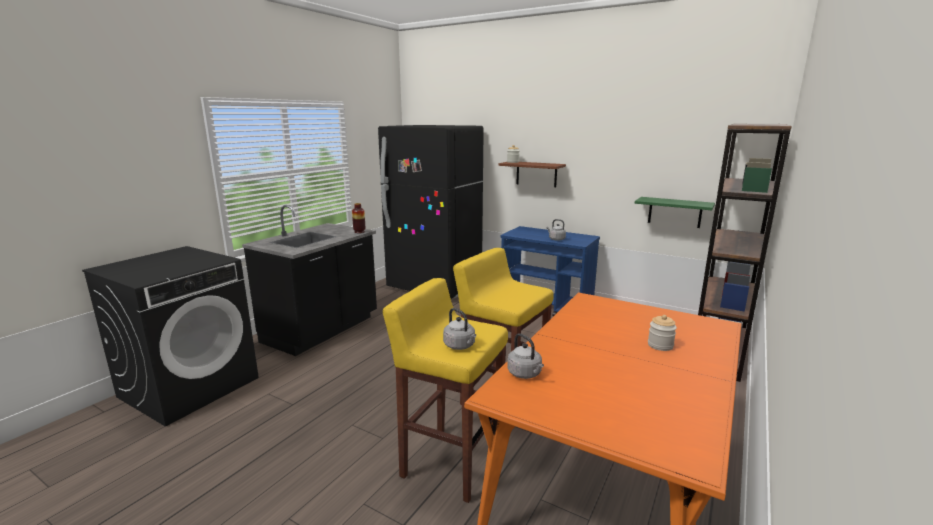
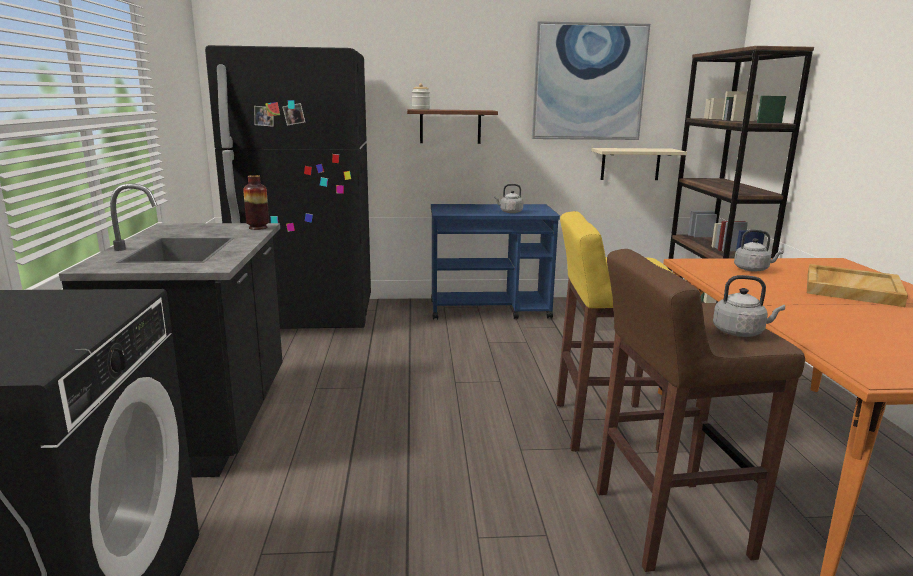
camera: 35 degrees left, 0 degrees up
(450, 462) = (668, 523): yellow stool -> brown stool
(525, 374) = (838, 345): grey kettle -> grey kettle (753, 269)
(640, 145) = (588, 82): none -> picture
(660, 345) = (851, 288): jar -> beige tray
(674, 212) = (630, 164): green shelf -> beige shelf

